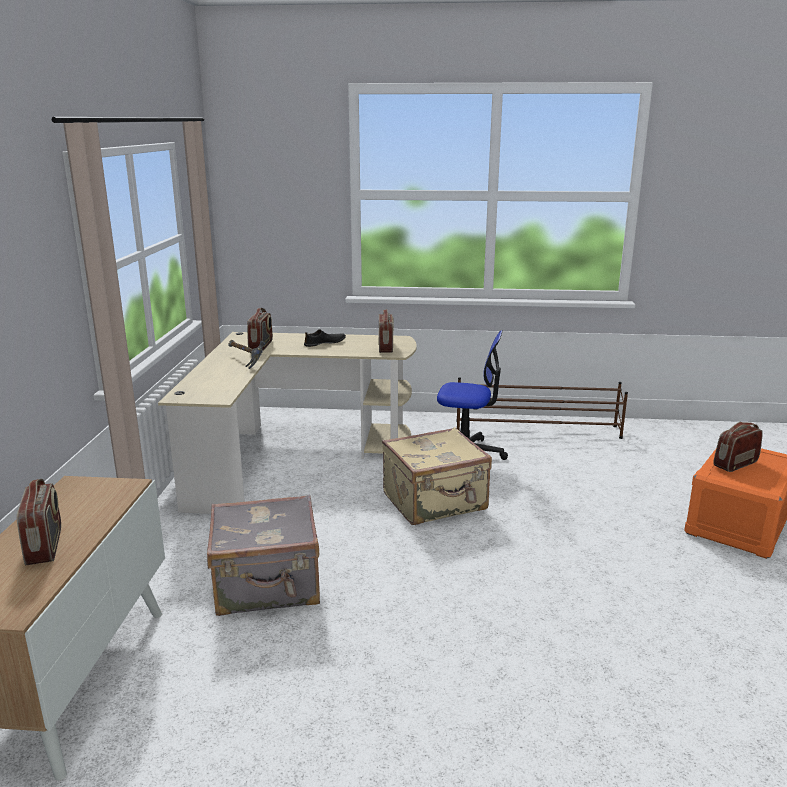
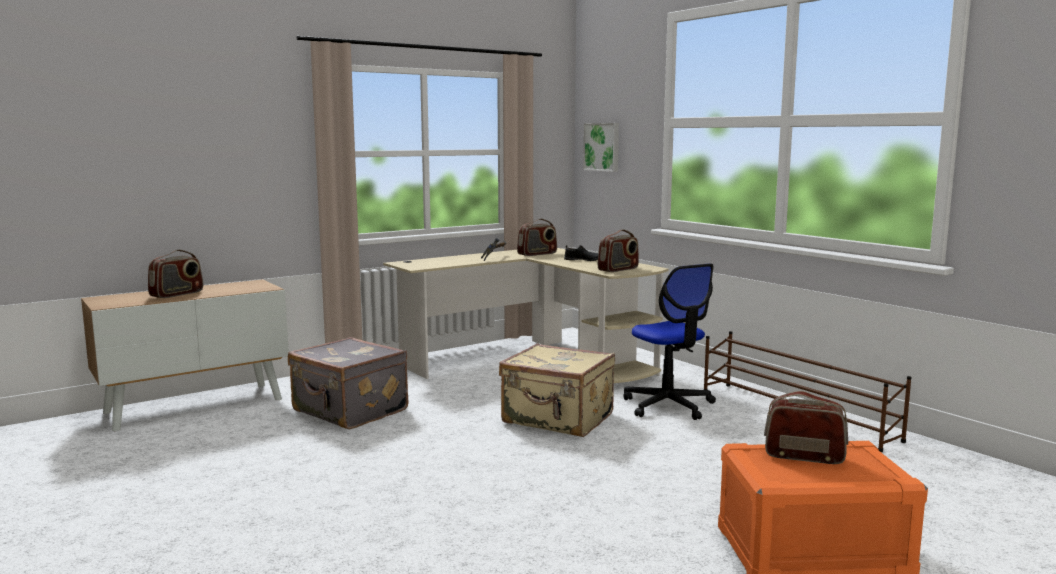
camera: 50 degrees right, 10 degrees down
(261, 218) = (602, 147): none -> picture

